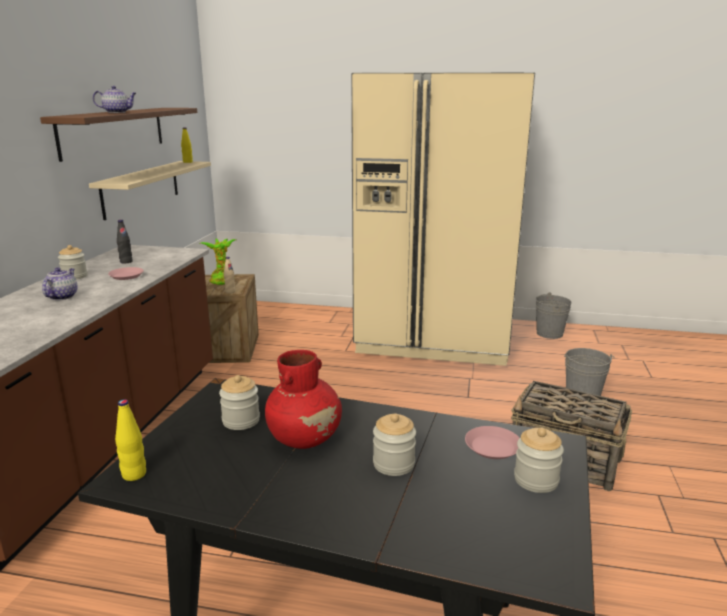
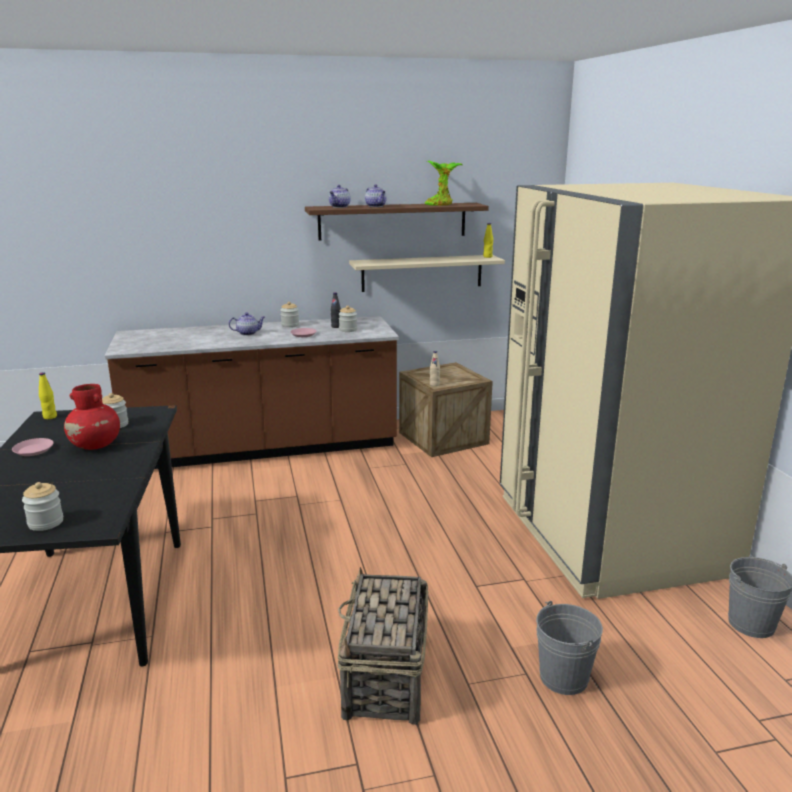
camera: 65 degrees right, 0 degrees up
(87, 114) = (339, 207): none -> teapot
(222, 280) = (458, 375): potted plant -> potted plant (440, 204)
(393, 464) = (65, 475): jar -> jar (348, 330)
(493, 447) = (92, 503): pink plate -> pink plate (33, 450)

